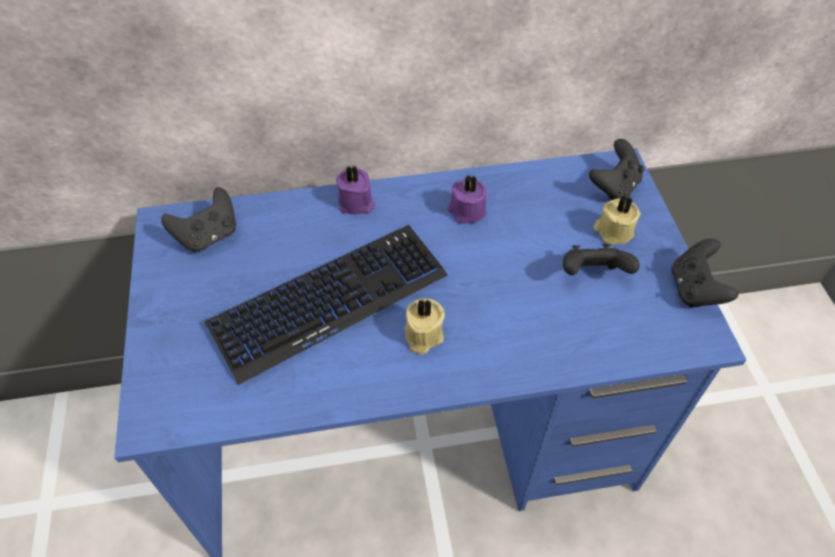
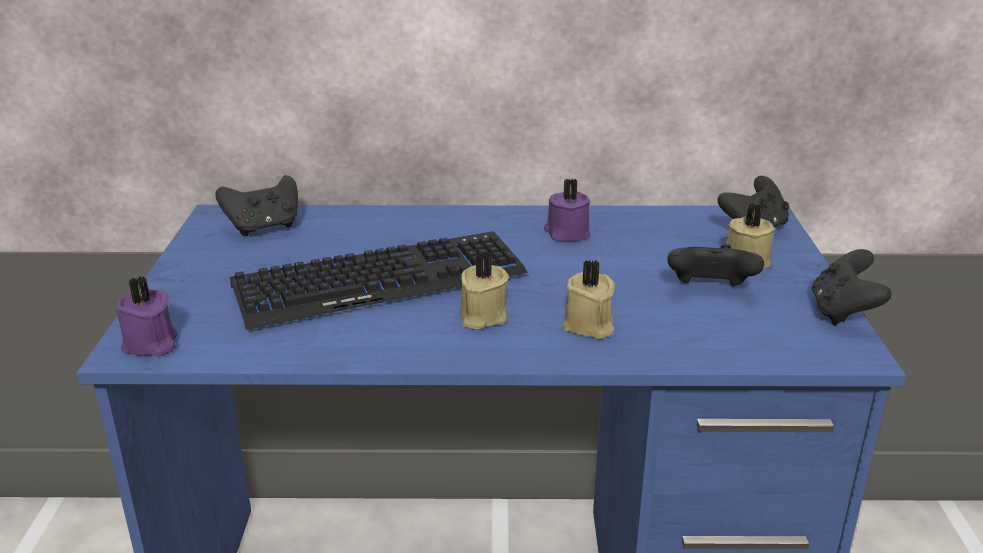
camera: 10 degrees right, 25 degrees down
(356, 204) = (439, 219): purple candle -> purple candle (150, 344)
(508, 335) = (589, 326): none -> beige candle

